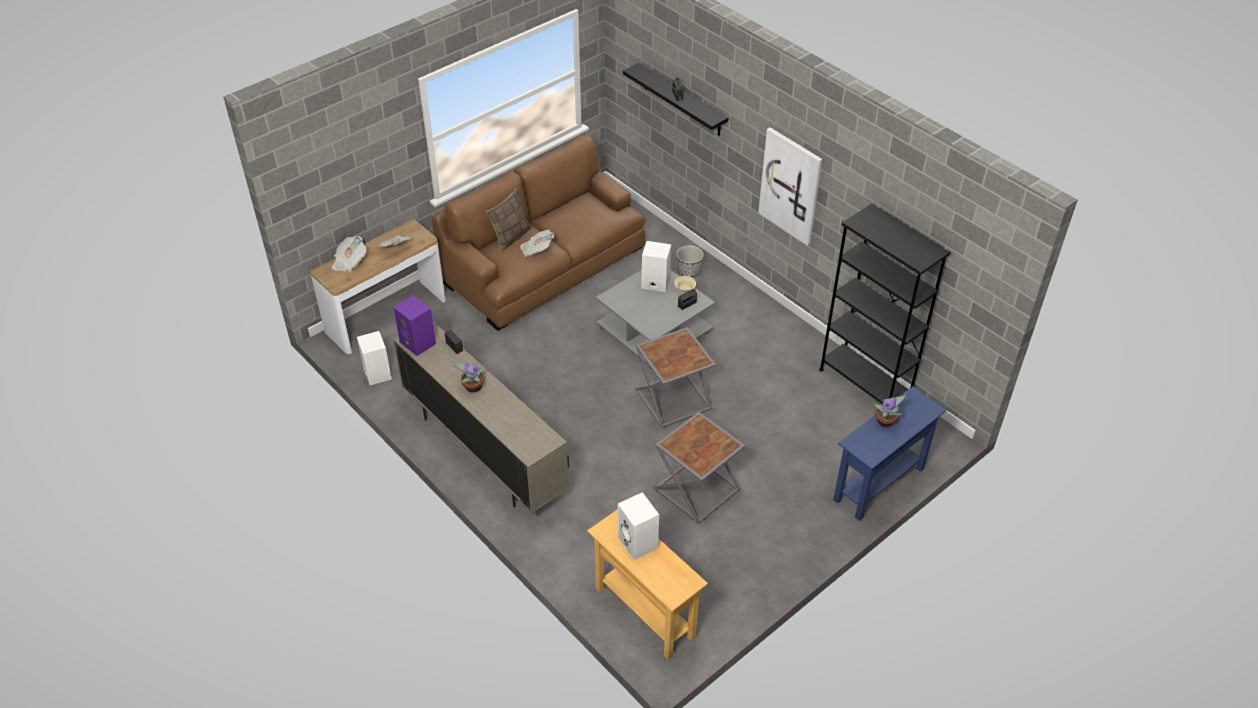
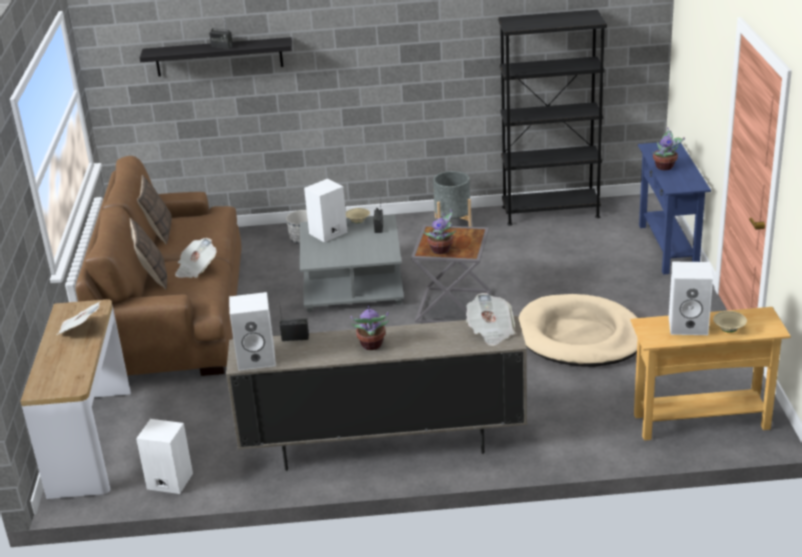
camera: 50 degrees left, 15 degrees down
(349, 262) = (52, 367): newspaper -> newspaper (491, 331)
(419, 343) = (257, 358): purple speaker -> white speaker
(566, 204) = (159, 232): none -> pillow
(650, 569) = (729, 330): none -> beige bowl
(659, 356) = (441, 250): none -> potted plant
(697, 490) = (580, 336): grey side table -> beige dog bed
(790, 185) = (392, 64): picture -> none
(790, 336) = (453, 223): none -> grey planter

